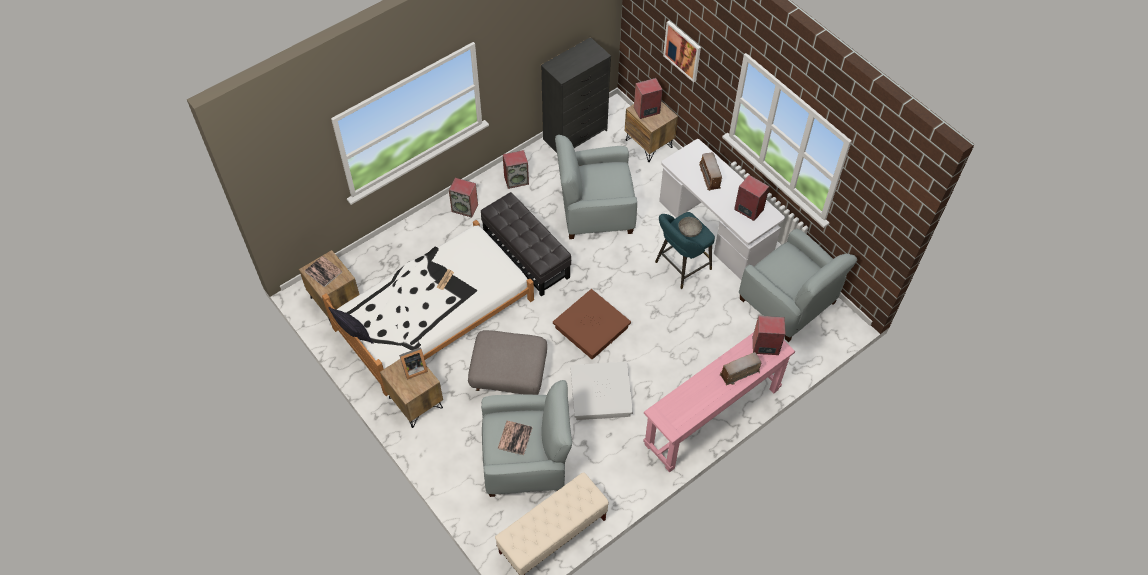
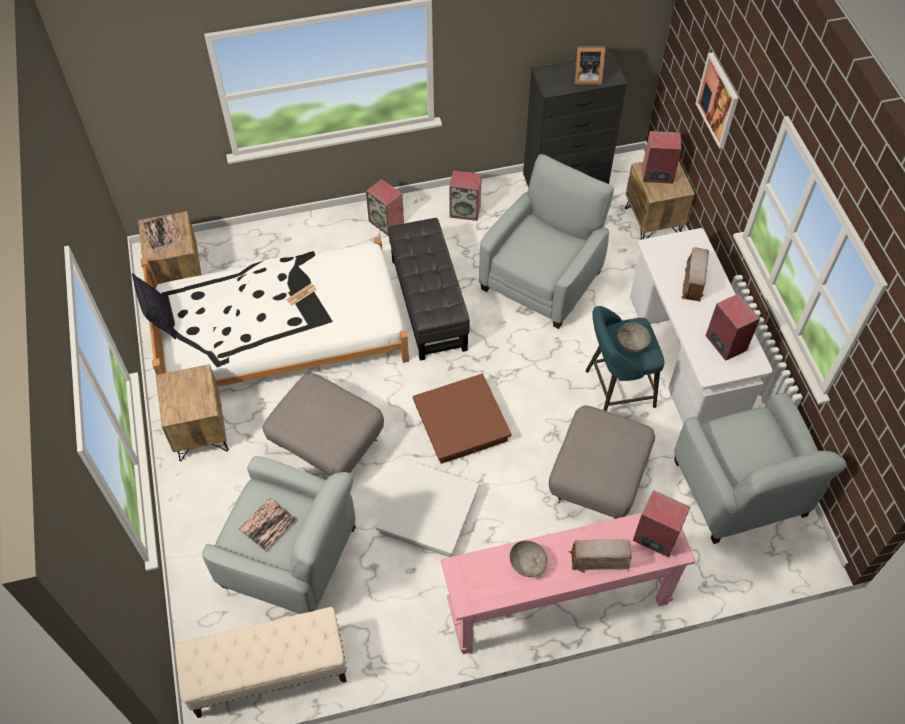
camera: 25 degrees right, 0 degrees up
(413, 369) = (196, 387): picture frame -> picture frame (586, 77)
(595, 210) = (542, 279): grey armchair -> grey armchair turned 105 degrees clockwise
(697, 329) = (597, 478): none -> grey ottoman
(698, 392) = (527, 563): none -> grey bowl

